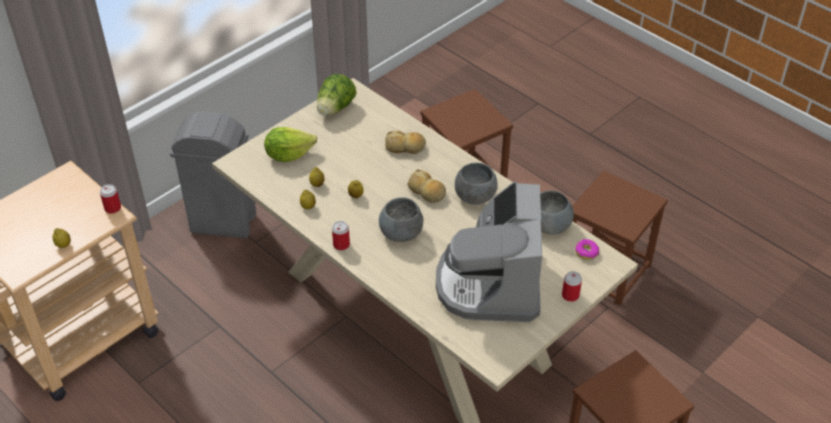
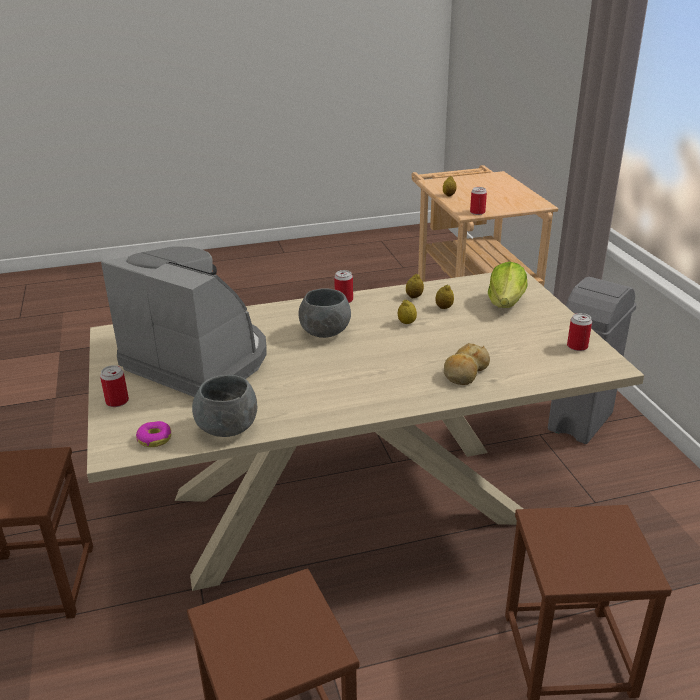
camera: 120 degrees right, 15 degrees down
(335, 108) = (577, 346): lettuce -> can
(427, 191) = (372, 364): bread -> none
(474, 197) = (332, 392): grey bowl -> none

